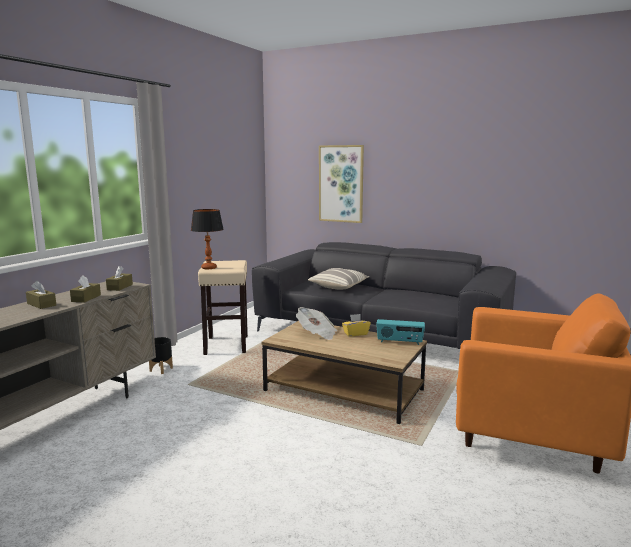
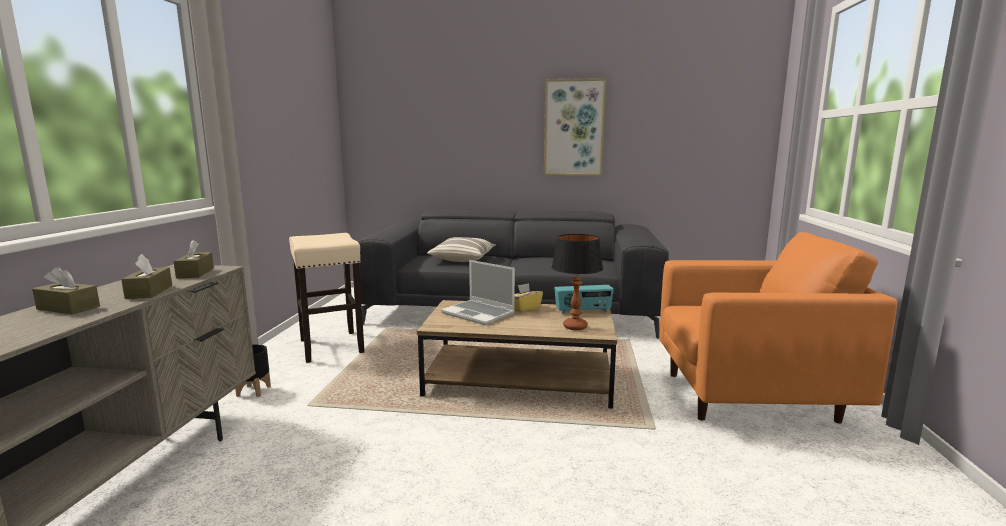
camera: 20 degrees left, 0 degrees up
(208, 268) = (306, 243): table lamp -> table lamp (575, 327)
(317, 334) = (479, 313): newspaper -> laptop
(341, 184) = (443, 139): picture -> picture (574, 128)

